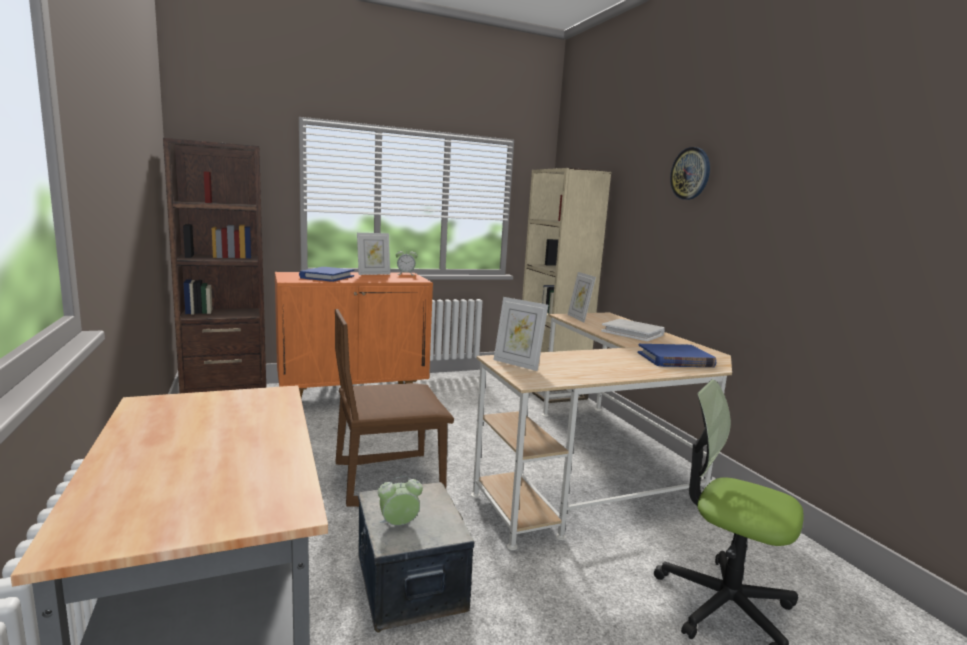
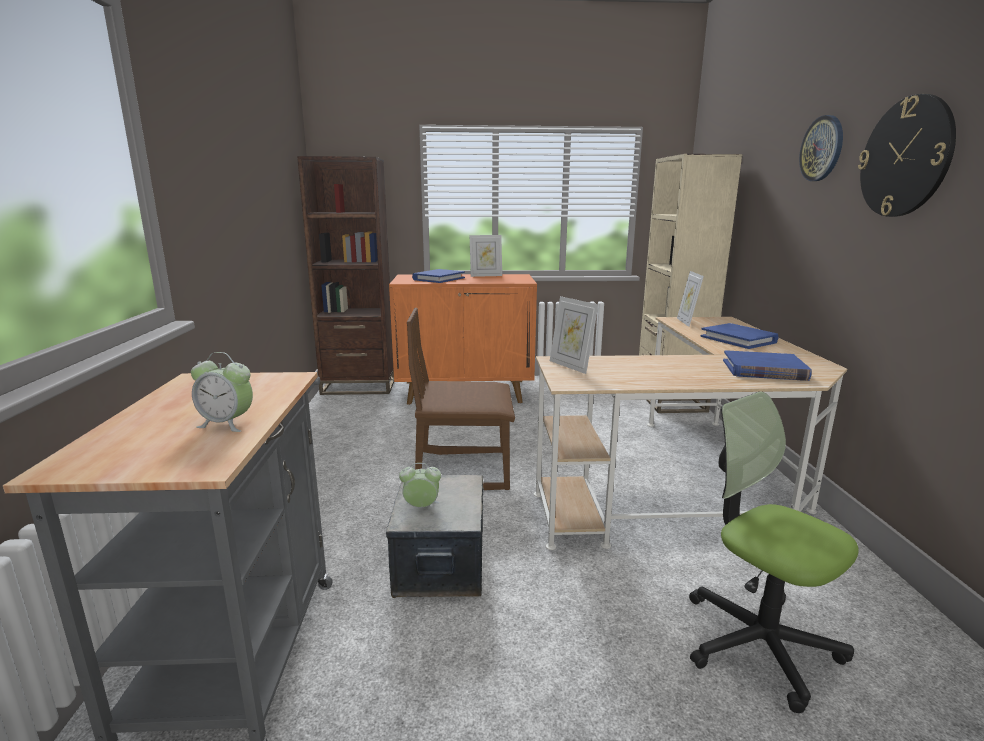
camera: 20 degrees right, 5 degrees up
(406, 274) = (518, 275): alarm clock -> alarm clock (227, 424)
(632, 333) = (738, 339): white book -> blue book
(768, 186) = (905, 157): none -> wall clock

